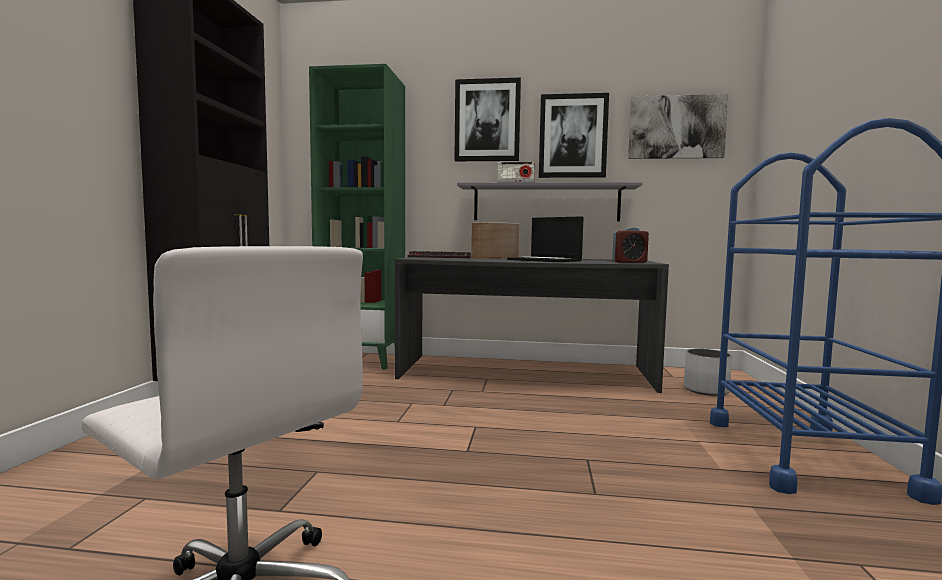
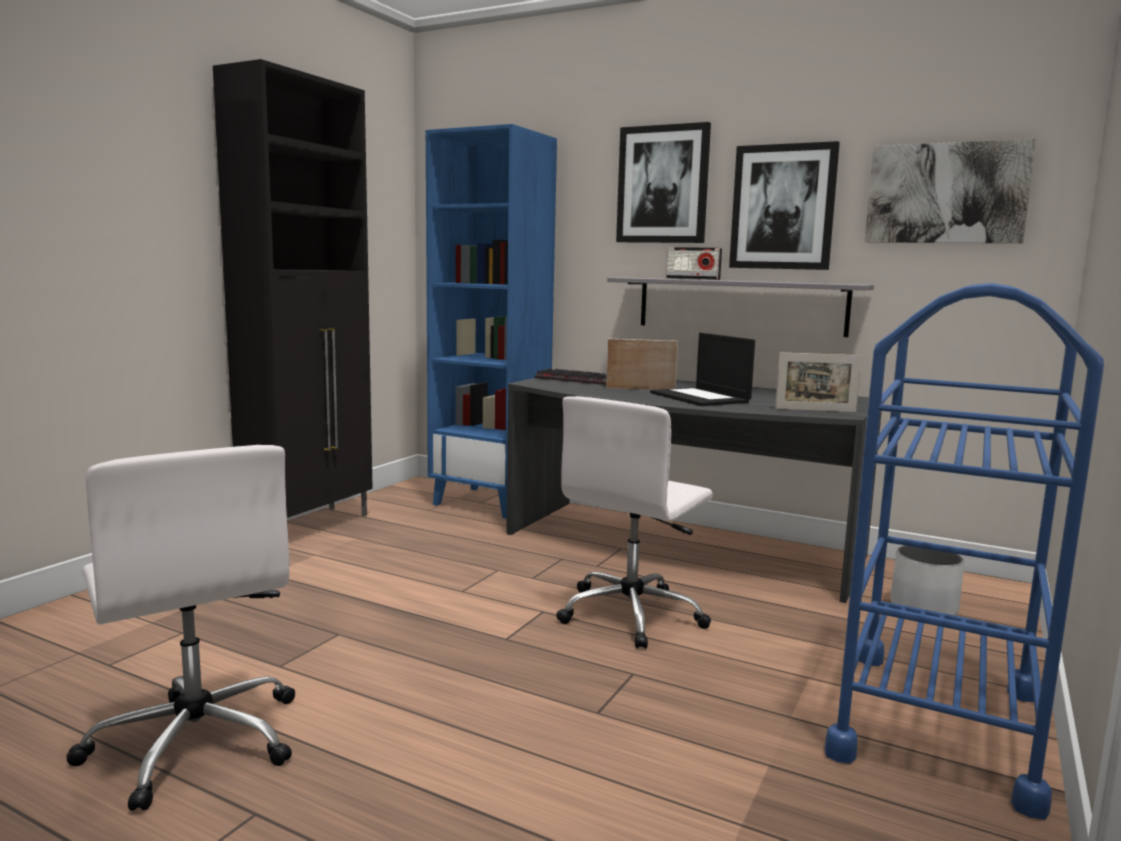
camera: 20 degrees right, 5 degrees up
(363, 360) = (490, 502): green bookcase -> blue bookcase
(541, 419) = (632, 614): none -> white office chair
(629, 262) = (815, 410): alarm clock -> picture frame

